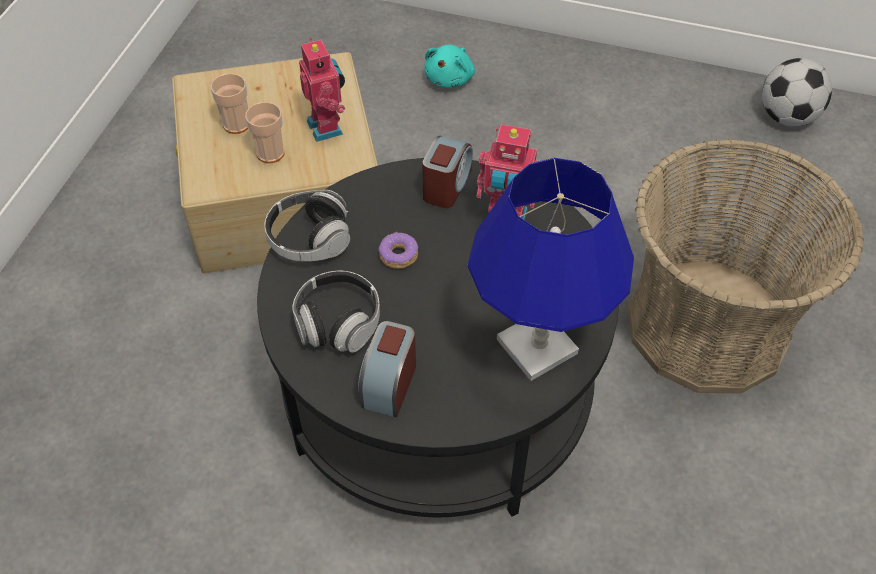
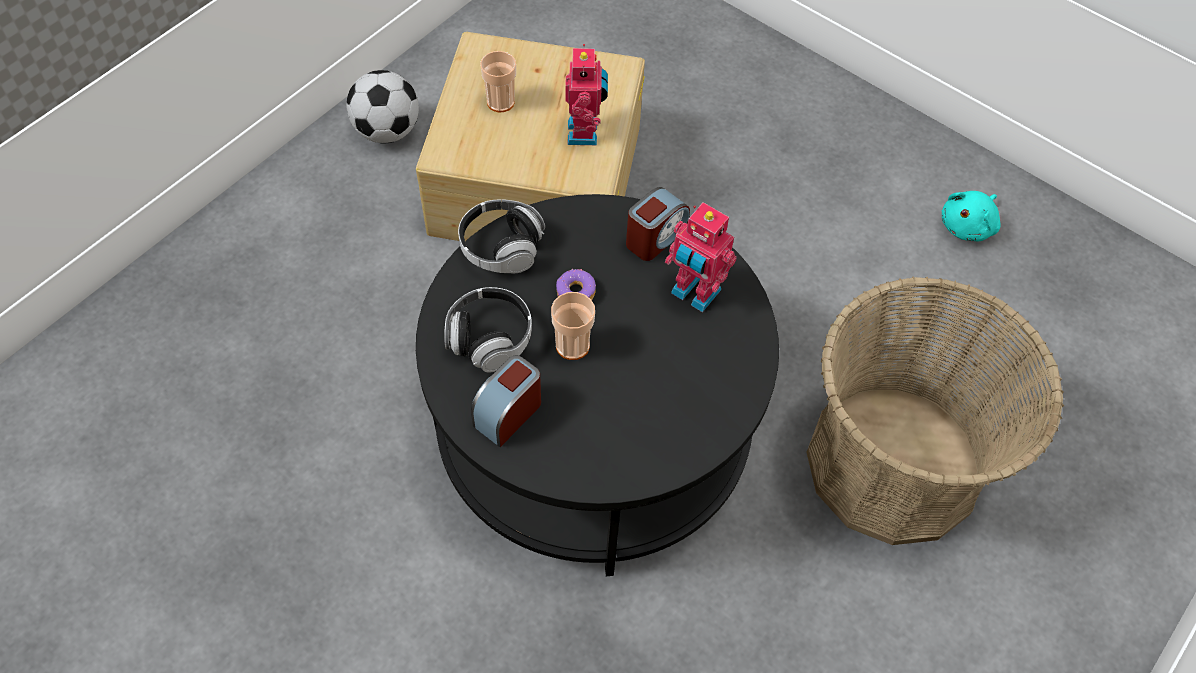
camera: 20 degrees right, 5 degrees up
(270, 153) = (519, 142): cup -> cup (572, 345)
(450, 78) = (755, 110): turquoise plush toy -> turquoise plush toy (968, 226)
(538, 347) = (662, 429): blue table lamp -> none
(787, 116) = (1101, 269): football -> football (387, 131)

